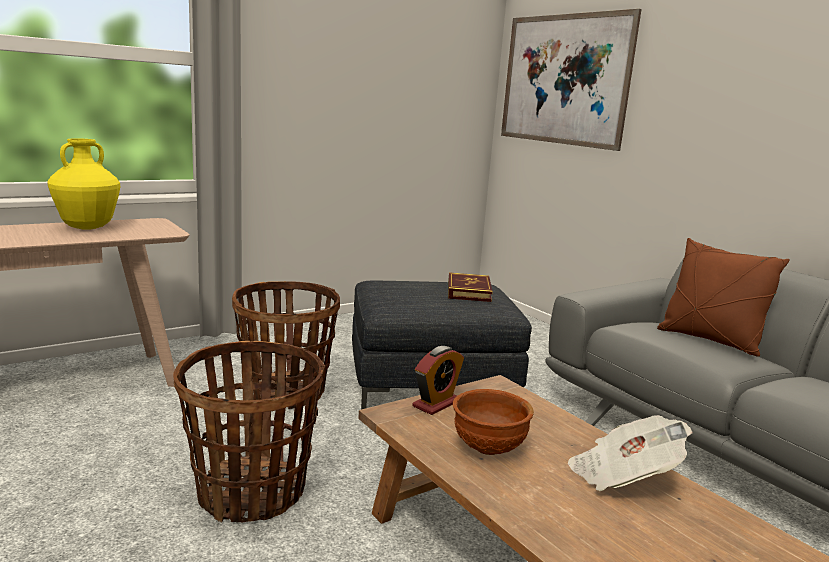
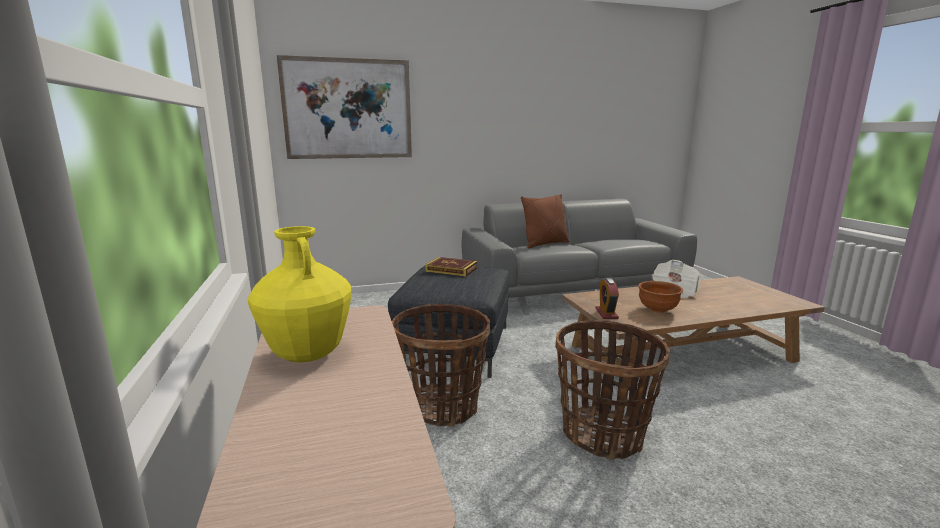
camera: 70 degrees left, 0 degrees up
(436, 404) = (606, 313): alarm clock -> alarm clock turned 150 degrees counterclockwise

